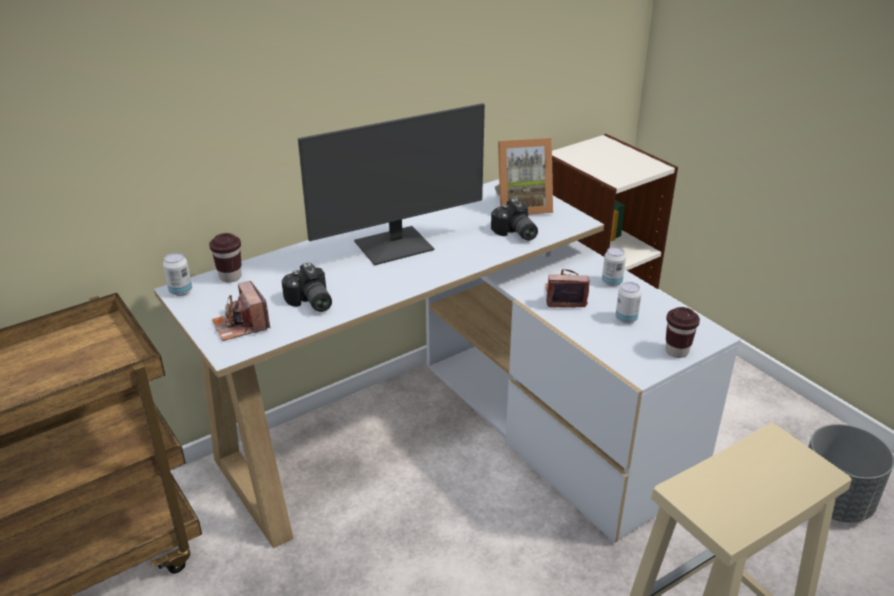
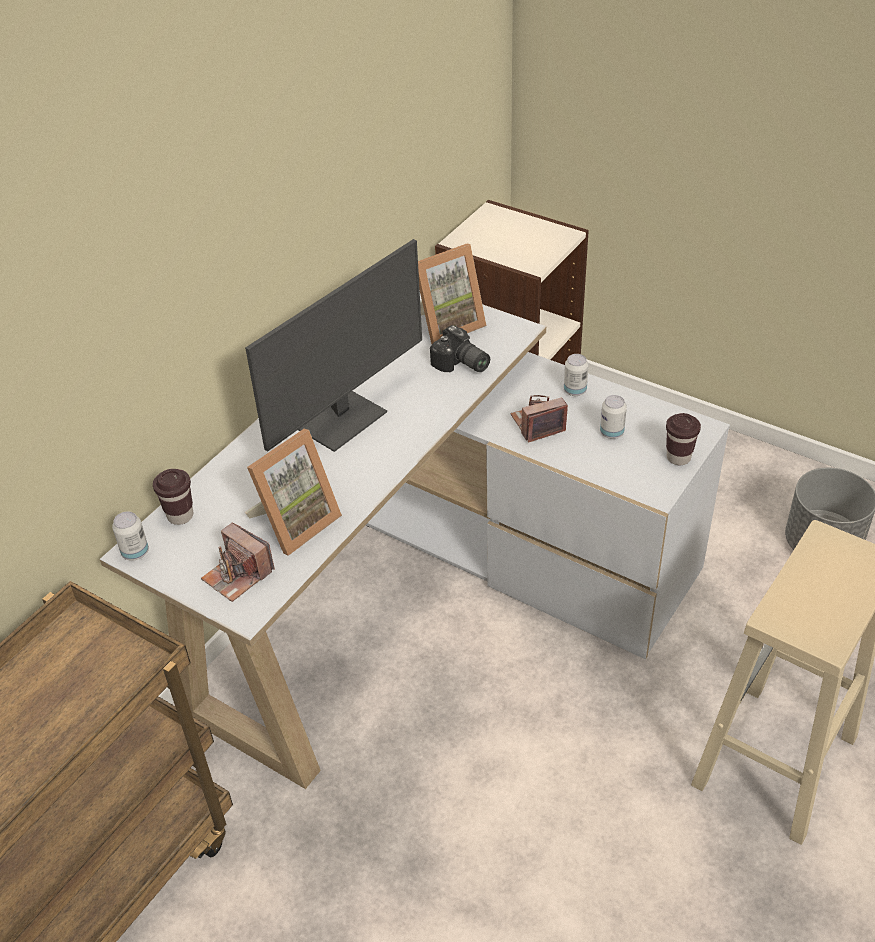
camera: 20 degrees left, 10 degrees up
(310, 303) = (294, 522): camera -> picture frame

